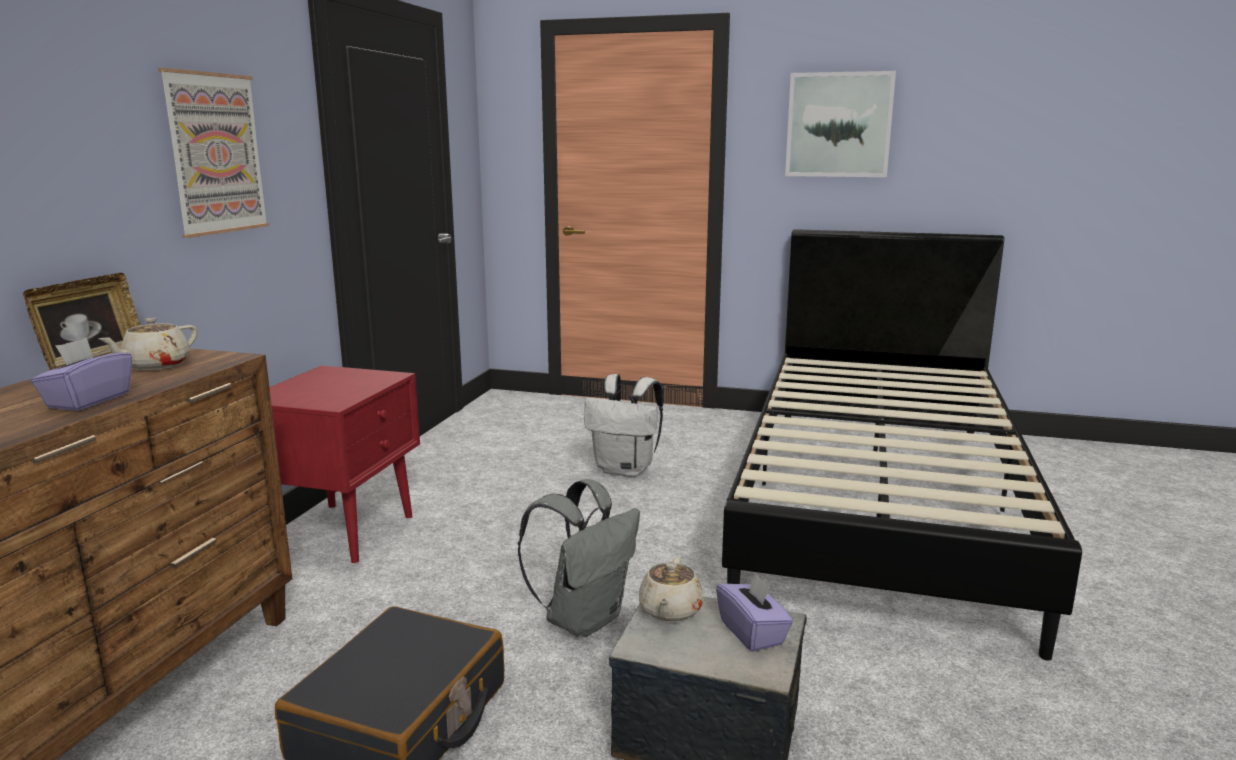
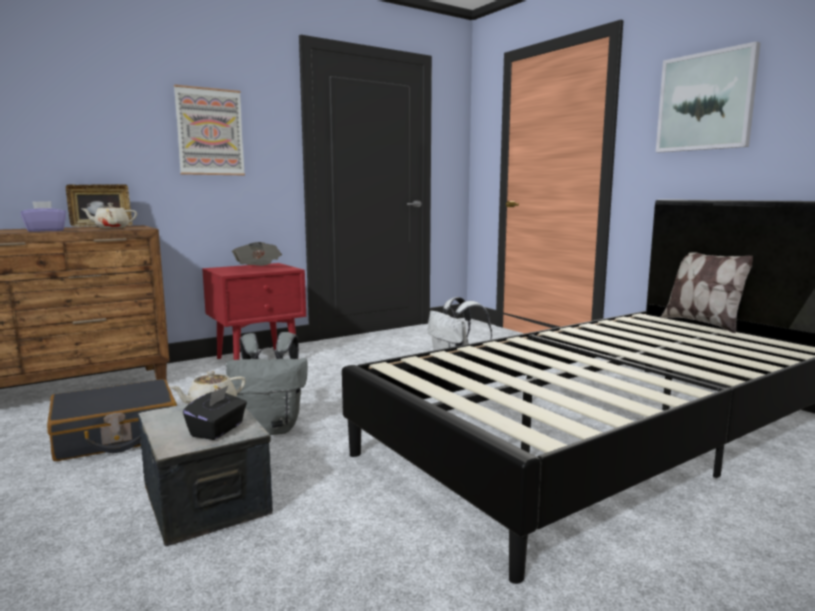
camera: 40 degrees right, 5 degrees down
(337, 384) = (258, 268): none -> newspaper
(752, 633) = (218, 430): purple tissue box -> black tissue box
(855, 360) = (701, 323): none -> pillow

